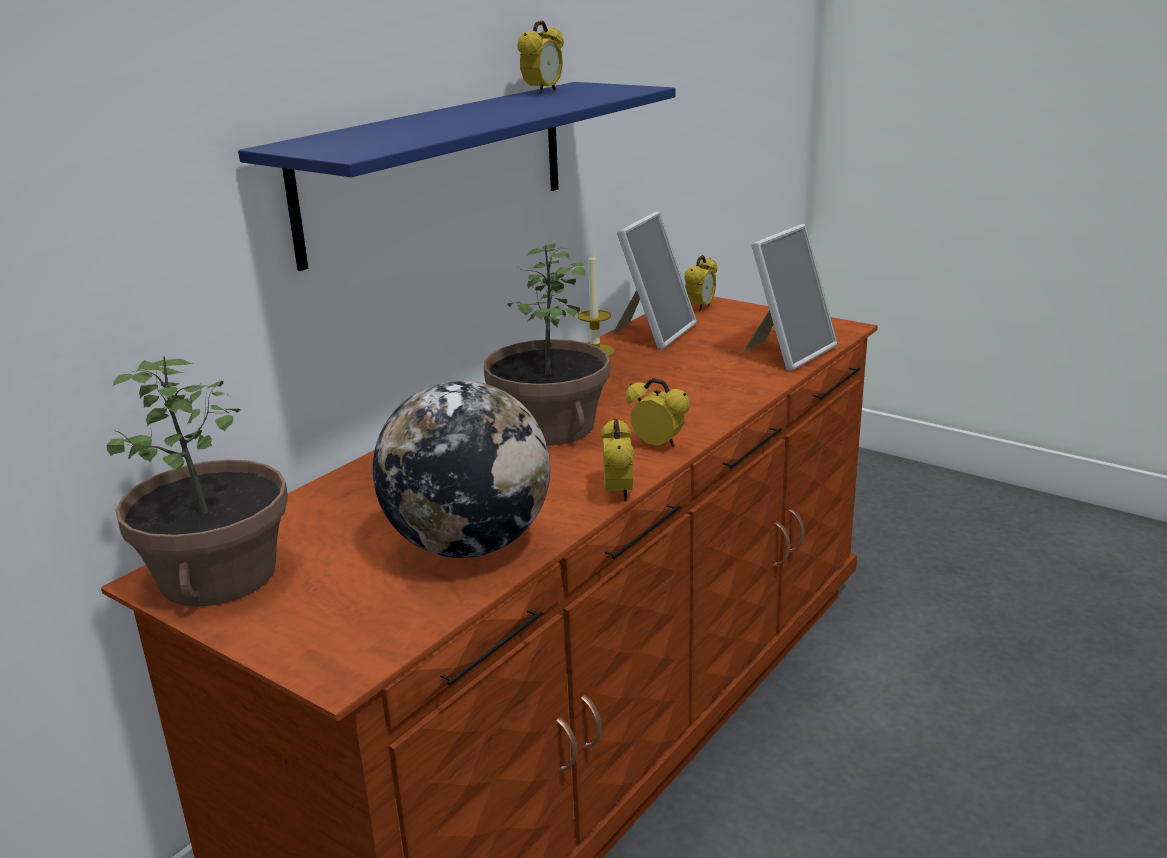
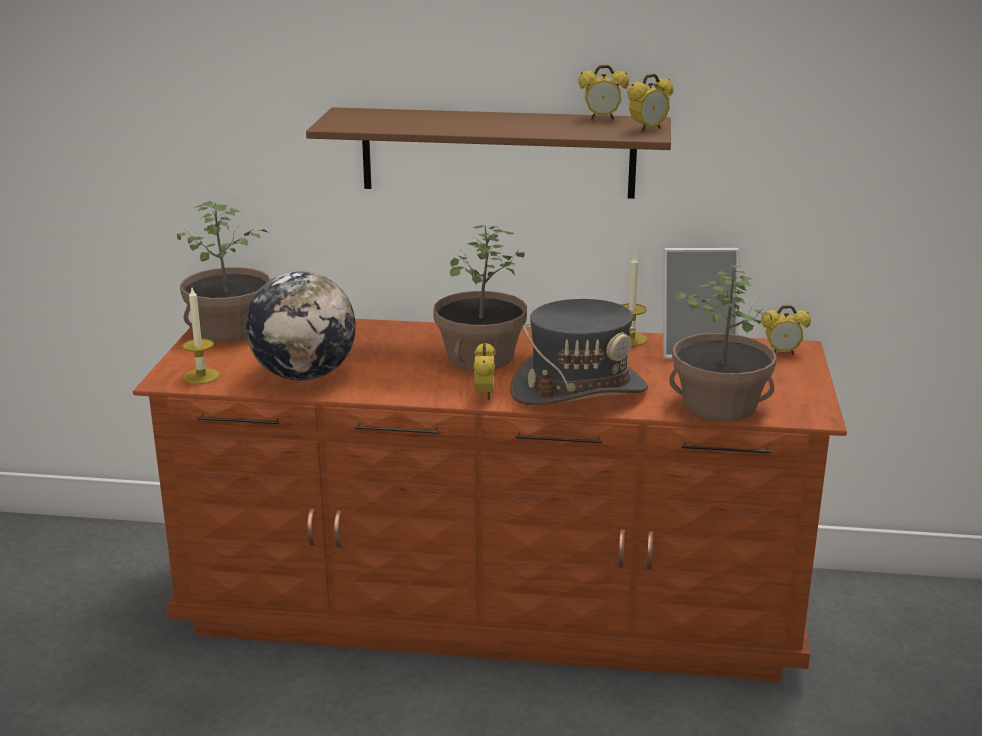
camera: 60 degrees right, 0 degrees up
(366, 632) = (201, 376): none -> candle
(437, 168) = (498, 153): blue shelf -> brown shelf
(618, 494) = (402, 399): alarm clock -> alarm clock (648, 129)
(694, 399) = (579, 390): none -> grey hat
(788, 352) = (720, 405): picture frame -> potted plant

